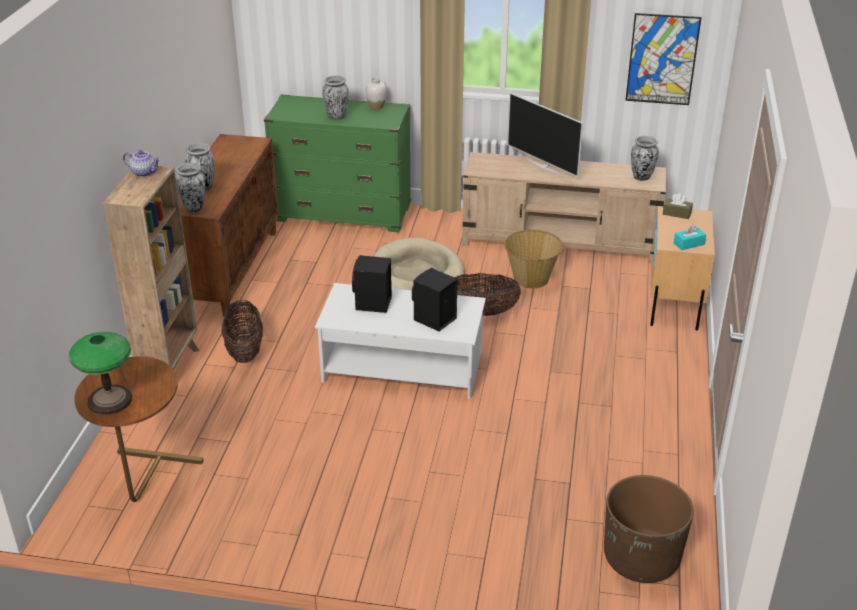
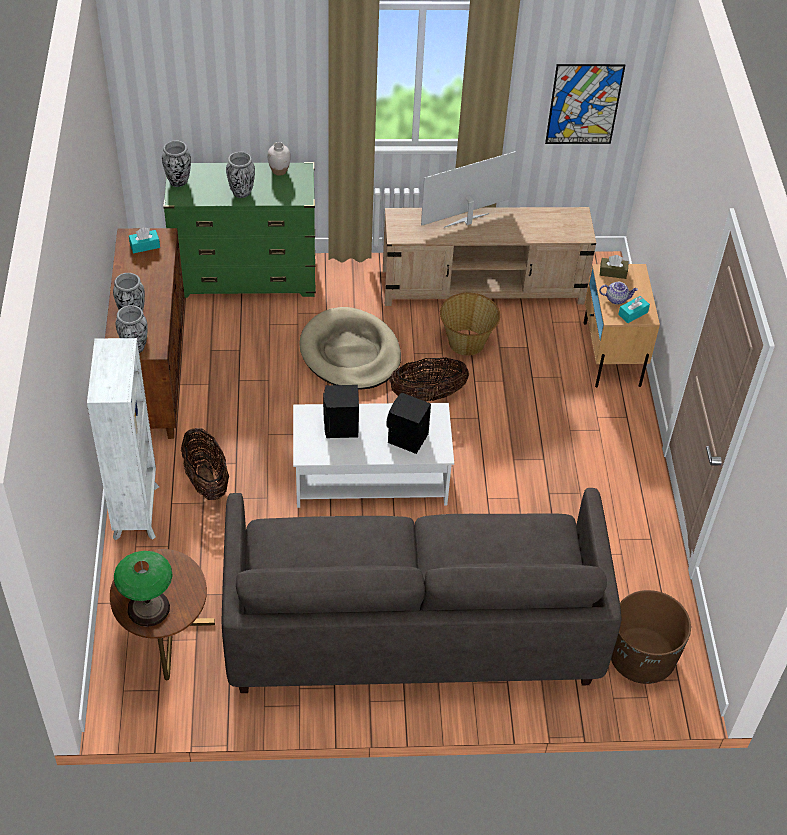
camera: 15 degrees left, 15 degrees up
(144, 172) = (110, 351): teapot -> teapot (616, 299)
(170, 365) = (137, 510): brown bookcase -> white bookcase
(237, 146) = (145, 246): none -> turquoise tissue box
(399, 494) = (412, 626): none -> grey sofa
(544, 166) = (467, 221): television -> television turned 120 degrees clockwise
(641, 177) = (568, 225): vase -> vase (178, 182)

